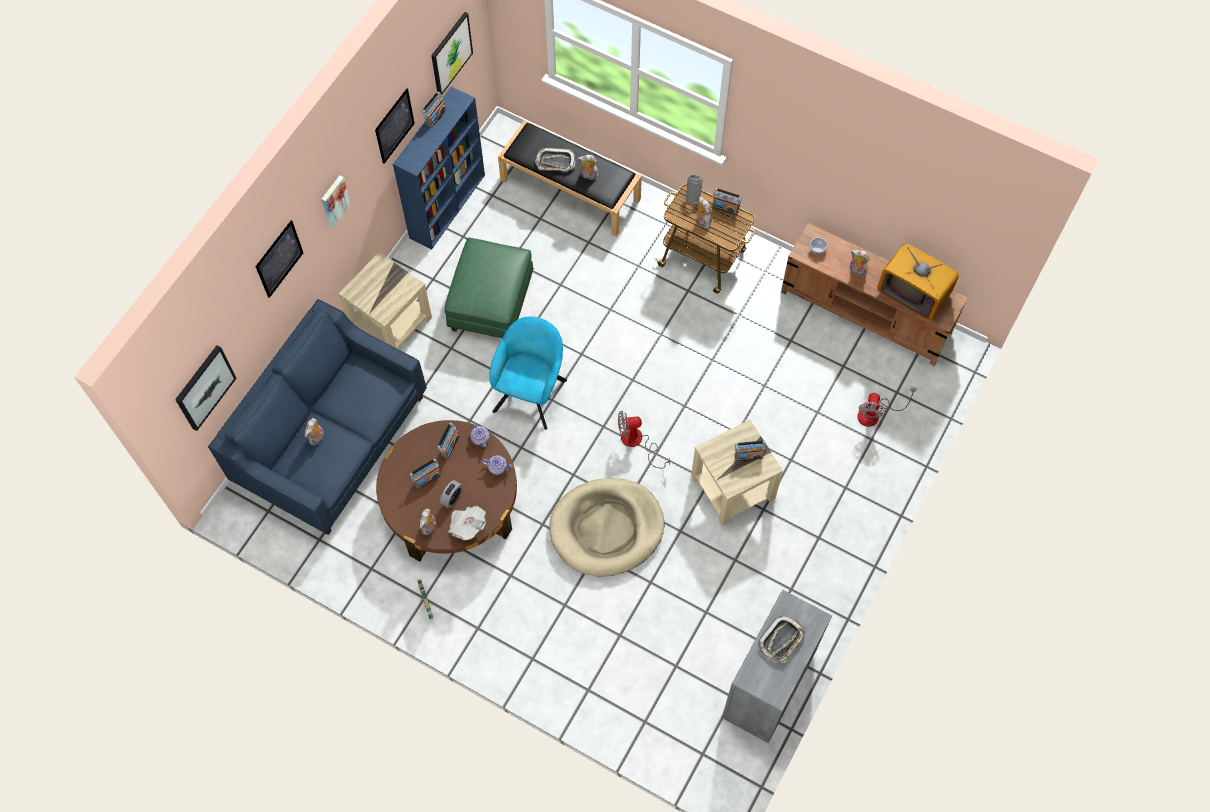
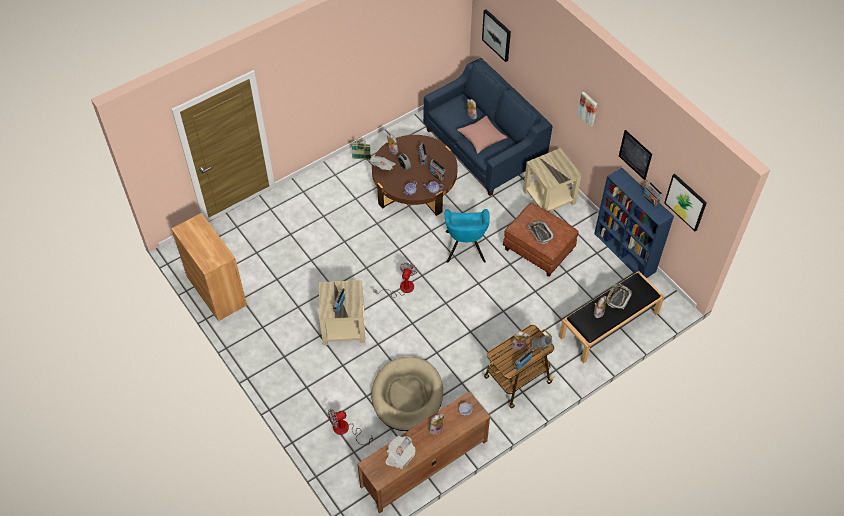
camera: 115 degrees right, 10 degrees down
(279, 259) = (552, 66): picture -> none
(358, 405) = (481, 138): none -> pink pillow
(491, 304) = (537, 250): green ottoman -> brown ottoman
(531, 391) = (465, 248): turquoise armchair -> turquoise armchair turned 45 degrees clockwise
(606, 528) = (356, 252): beige dog bed -> beige dog bed (407, 395)
(768, 685) = (216, 290): grey cabinet -> brown cabinet
(781, 640) = (207, 244): tray -> tray (540, 233)
(875, 413) = (346, 430): fan -> fan turned 60 degrees counterclockwise
(913, 293) = (399, 456): television -> newspaper

